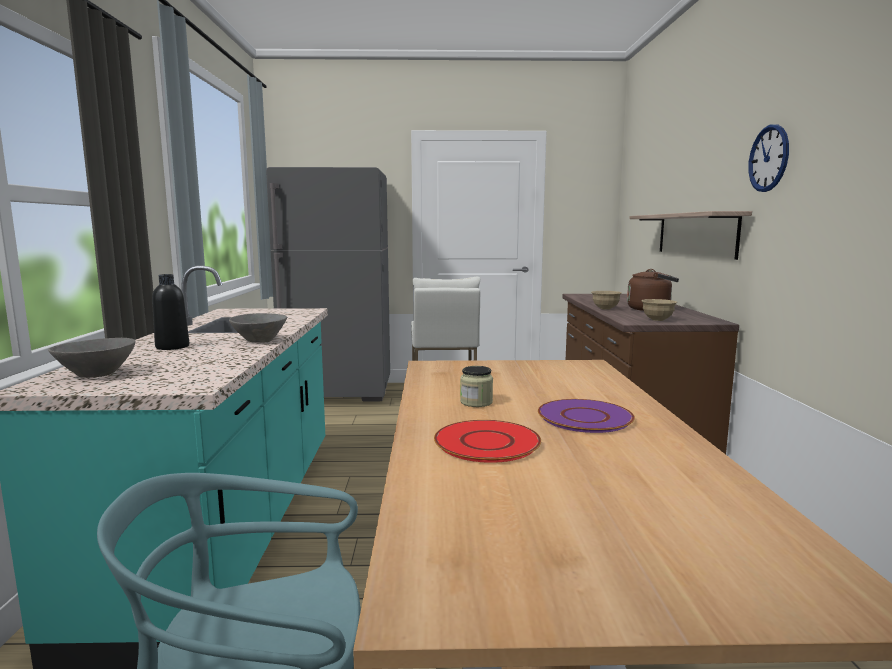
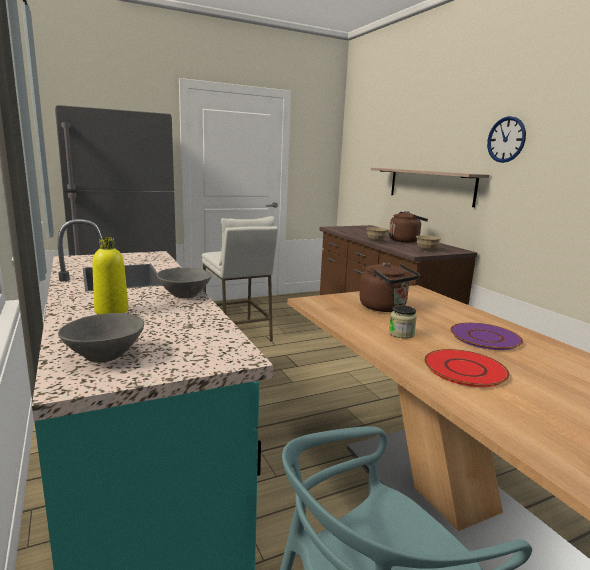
camera: 25 degrees left, 5 degrees up
(172, 347) = (111, 311): black bottle -> yellow bottle
(508, 377) = (385, 308): none -> brown kettle

